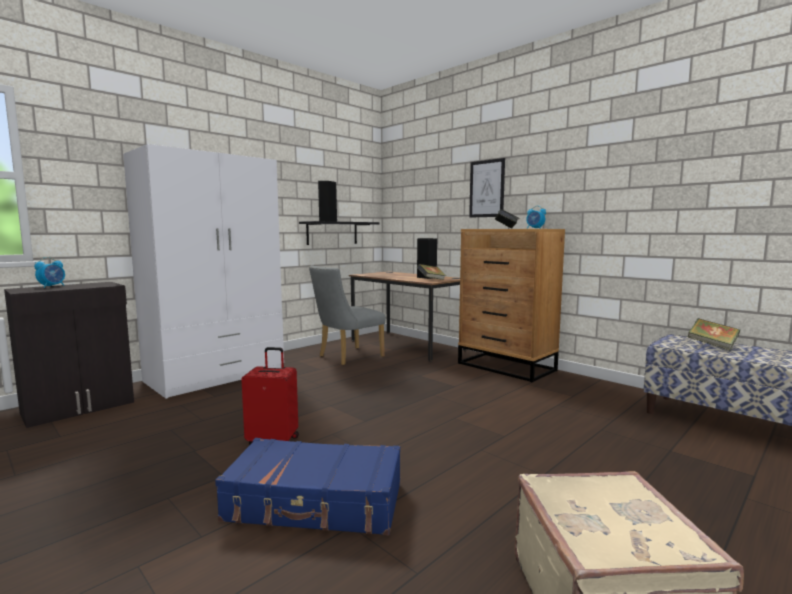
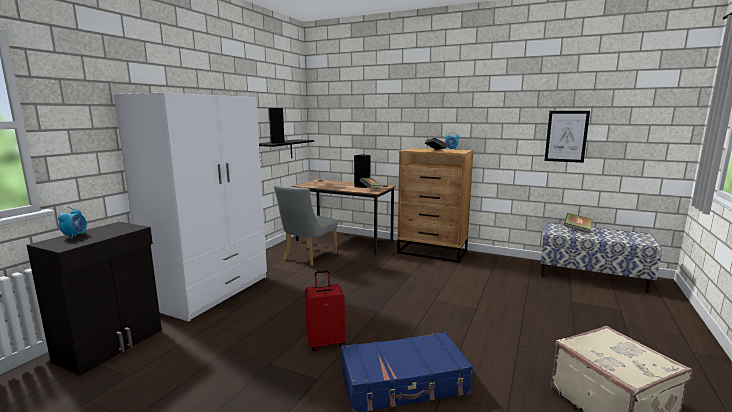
camera: 20 degrees left, 5 degrees up
(486, 188) = (408, 116): picture -> picture (566, 136)

